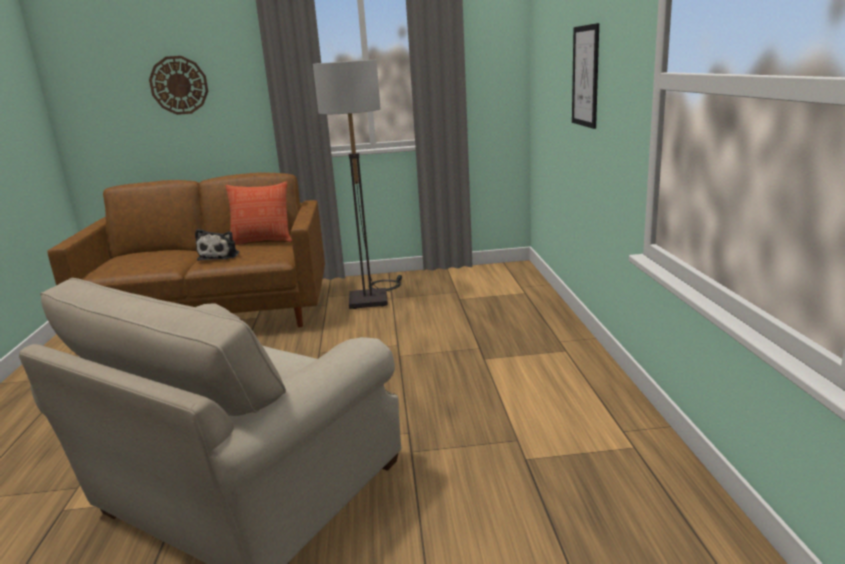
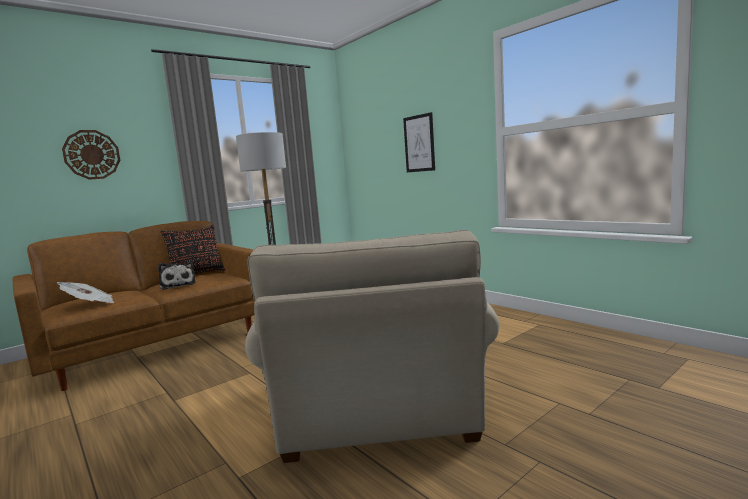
camera: 35 degrees left, 10 degrees down
(126, 265) = (90, 304): none -> newspaper
(262, 242) = (197, 275): orange pillow -> black pillow

